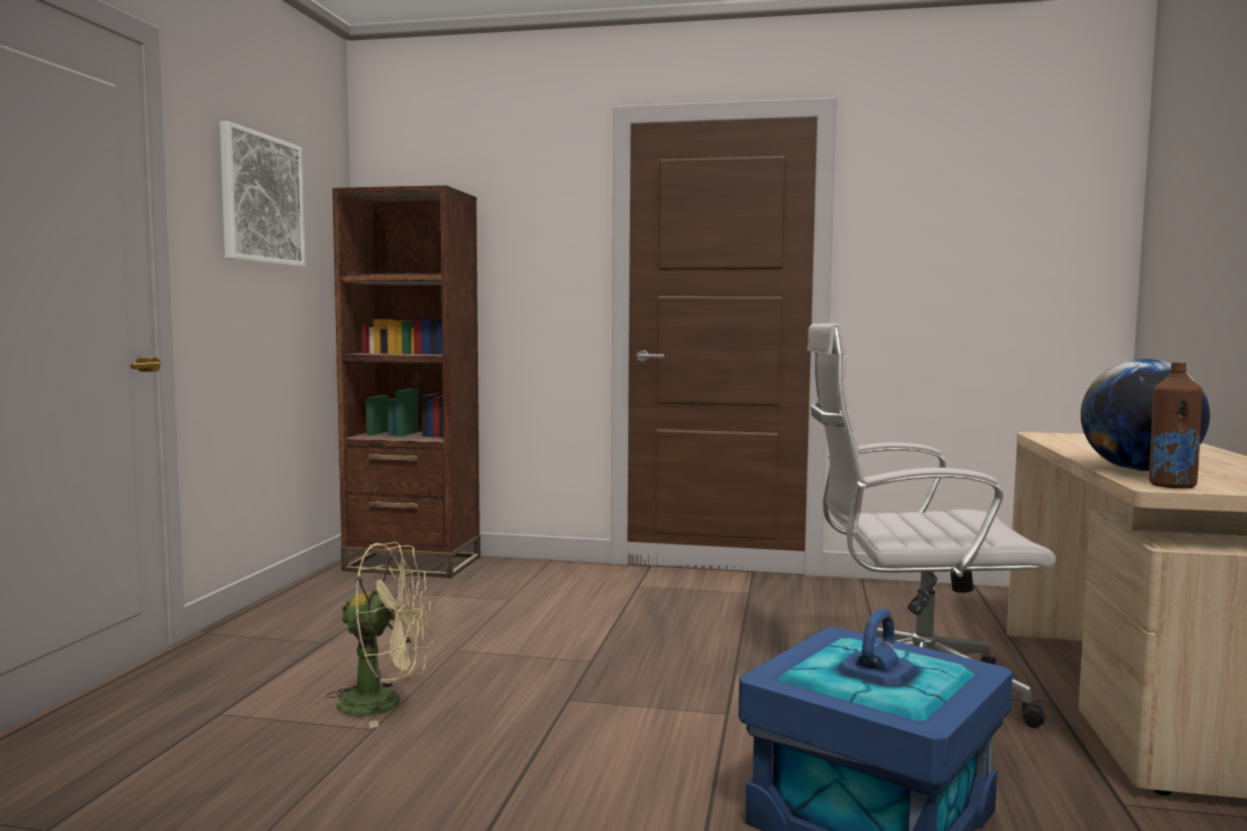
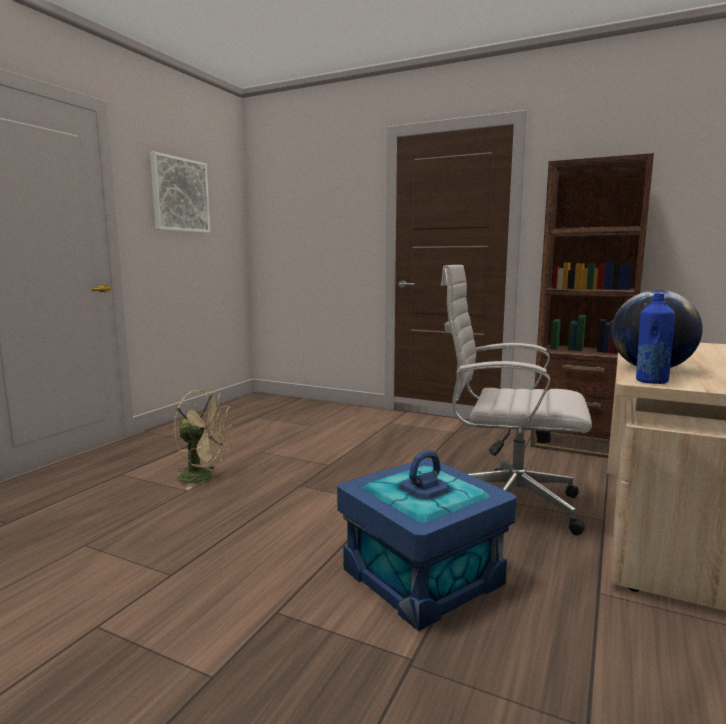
camera: 15 degrees right, 5 degrees up
(412, 564) = (274, 401): brown bookcase -> brown bookcase (577, 444)
(1171, 485) = (651, 381): brown bottle -> blue bottle

